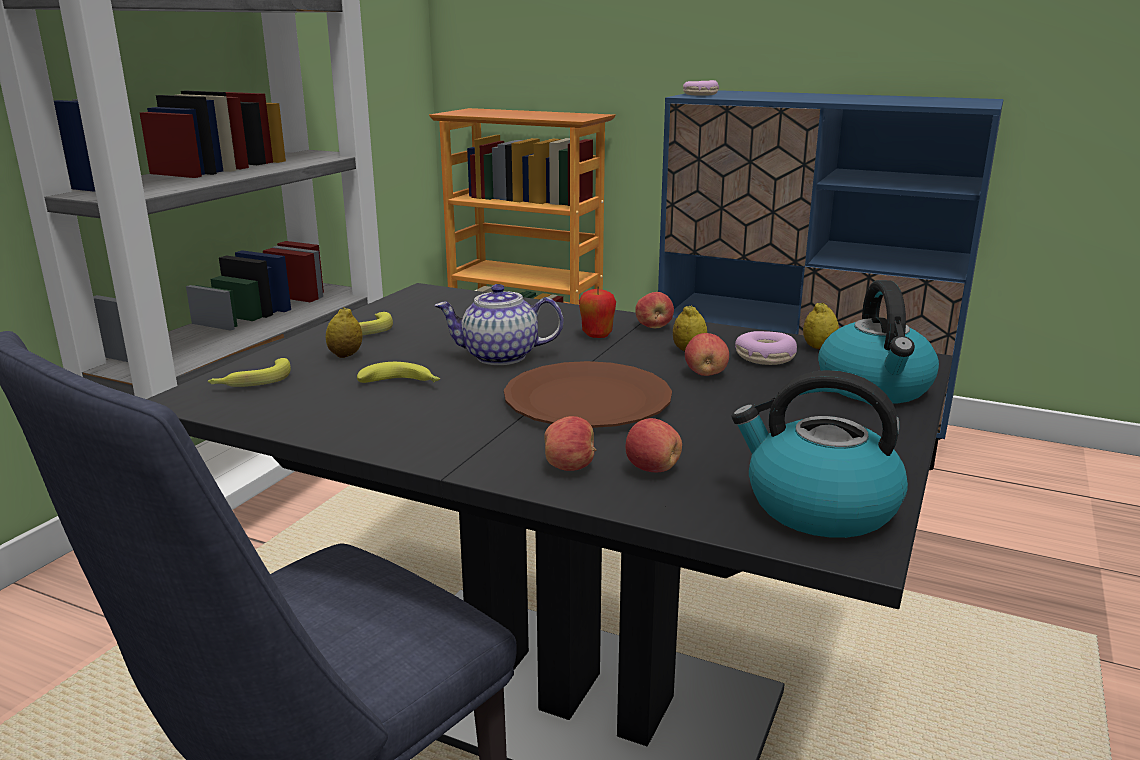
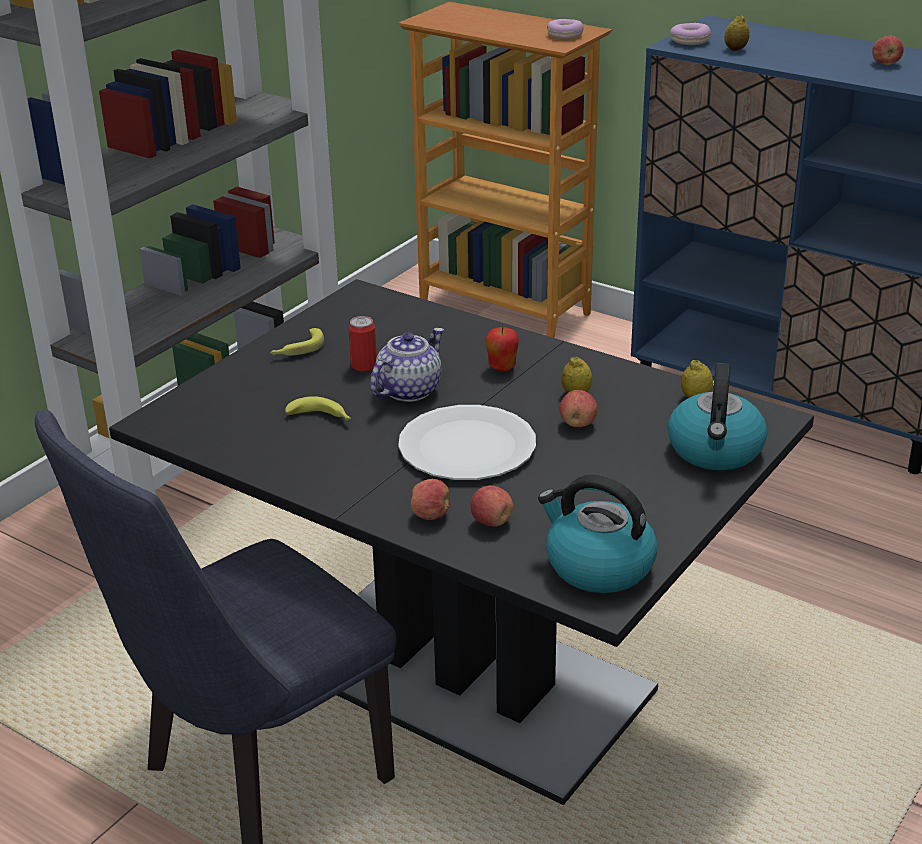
camera: 10 degrees right, 10 degrees up
(251, 381) = (202, 406): banana -> none
(345, 355) = (279, 379): lemon -> lemon (735, 49)
(442, 340) = (364, 365): none -> can
(499, 357) = (408, 390): teapot -> teapot turned 120 degrees clockwise
(588, 400) = (467, 447): brown plate -> white plate
(654, 327) = (558, 359): apple -> apple (885, 63)
(765, 358) = (640, 407): donut -> donut (565, 35)

